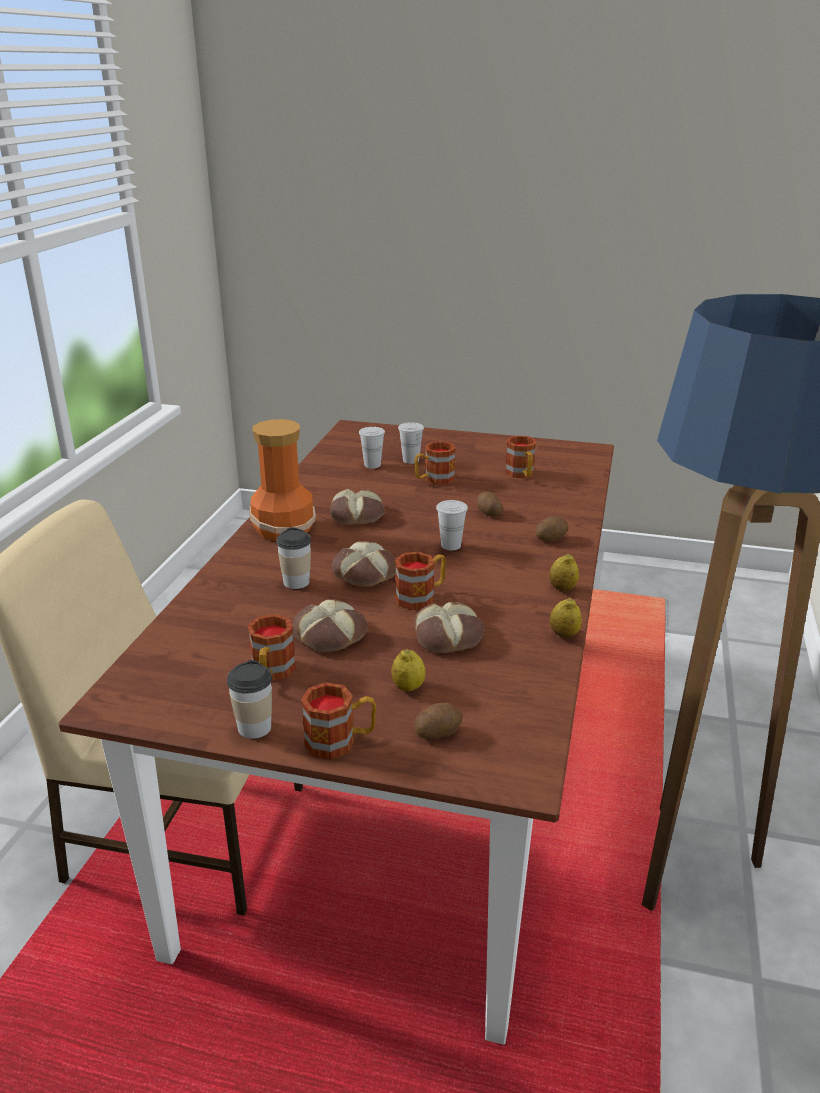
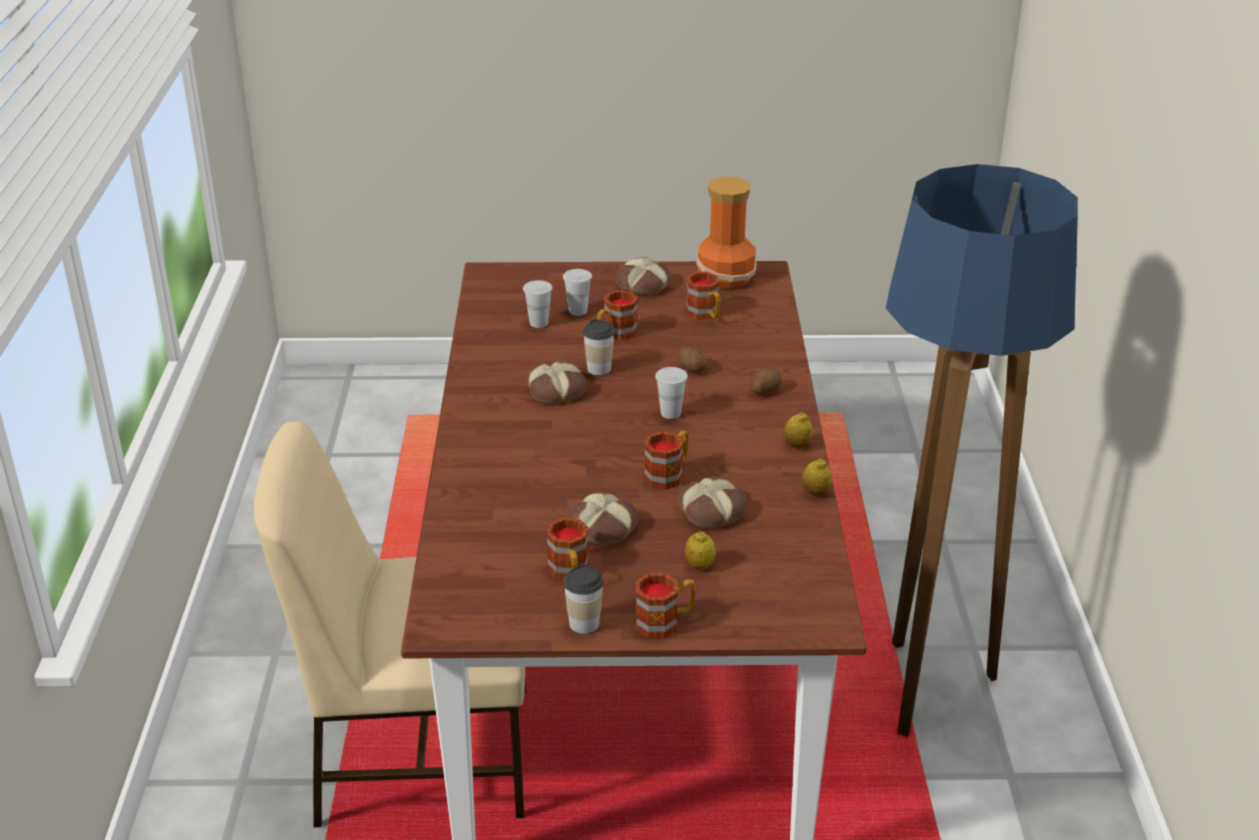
camera: 15 degrees left, 5 degrees up
(283, 528) = (487, 417): vase -> vase (724, 276)
(296, 582) = (538, 478): cup -> cup (599, 369)
(363, 573) = (599, 457): bread -> bread (642, 284)
(437, 732) = (743, 600): potato -> none

